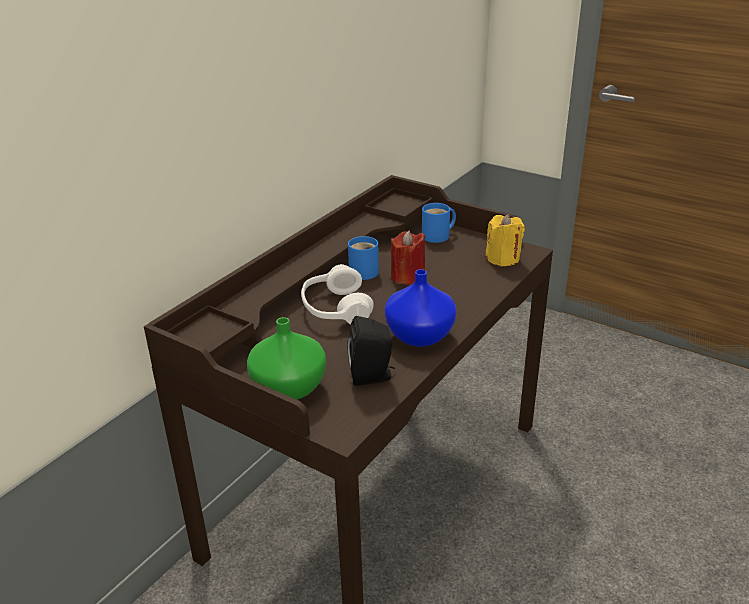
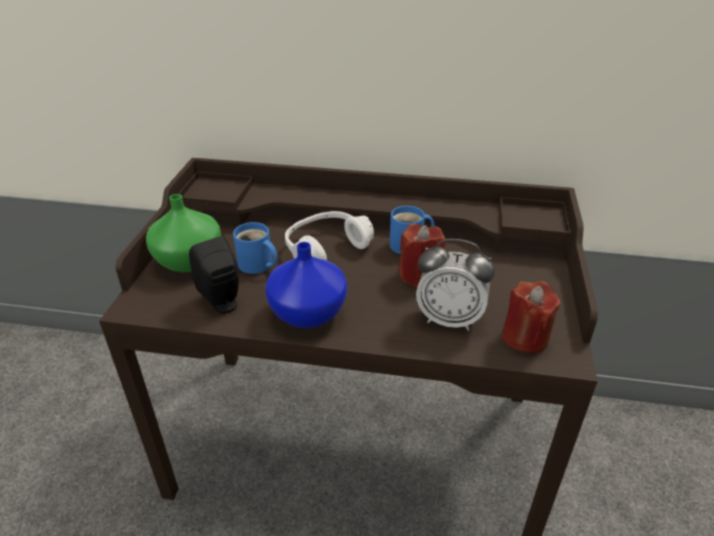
camera: 65 degrees right, 5 degrees up
(438, 236) = (530, 273): blue mug -> blue mug (257, 265)
(467, 279) = (449, 319): none -> alarm clock
(503, 258) = (525, 337): yellow candle -> red candle

